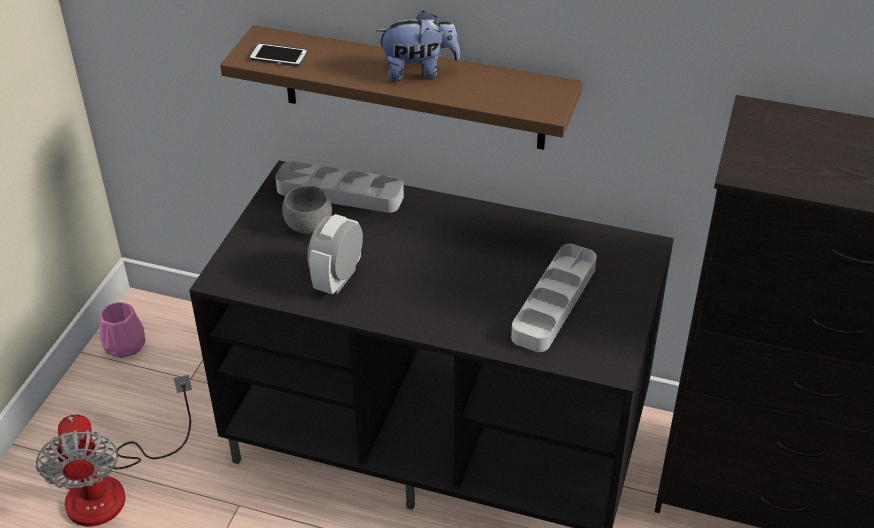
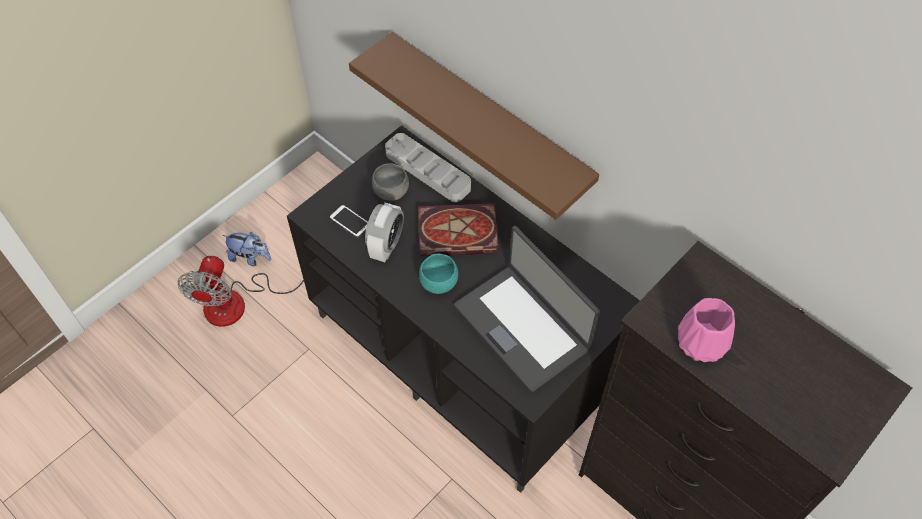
camera: 25 degrees right, 15 degrees up
(126, 345) = (294, 197): pink vase -> pink vase (702, 343)
(278, 56) = (392, 69): phone -> phone (350, 221)
(338, 279) = (386, 246): alarm clock -> alarm clock turned 150 degrees clockwise
(414, 241) = (455, 233): none -> book
(418, 72) = (482, 121): plush toy -> plush toy (250, 257)
(426, 294) = (439, 282): none -> turquoise bowl
(554, 302) = (523, 326): grey tray -> laptop

